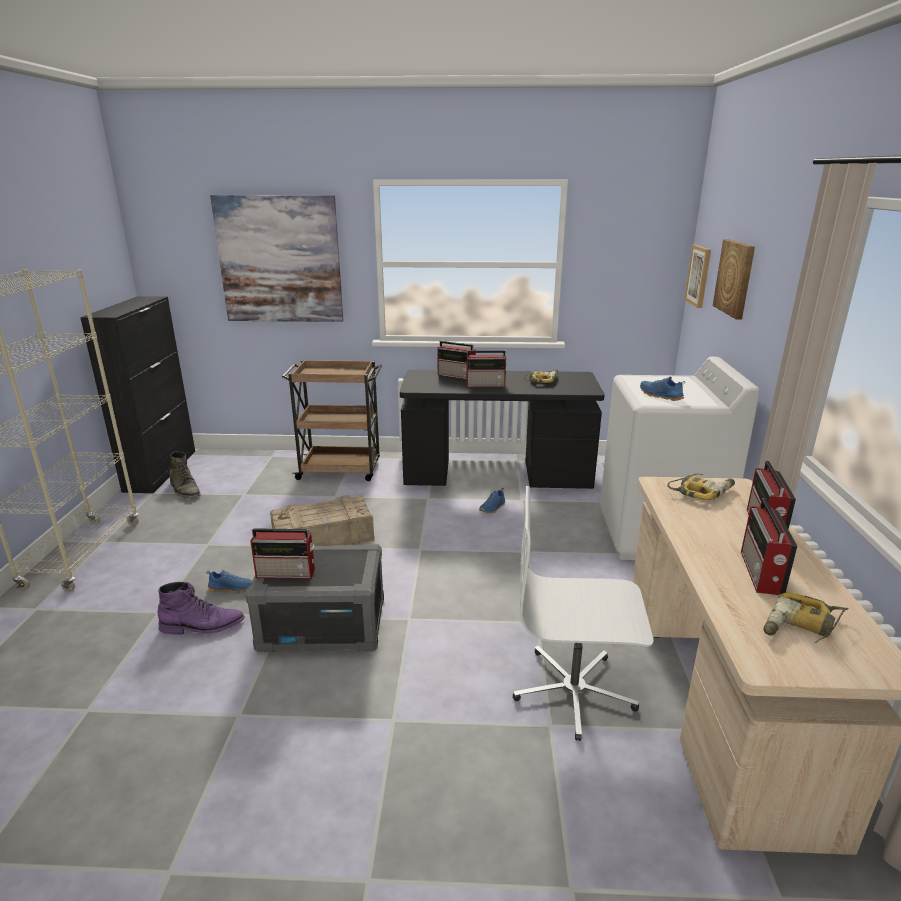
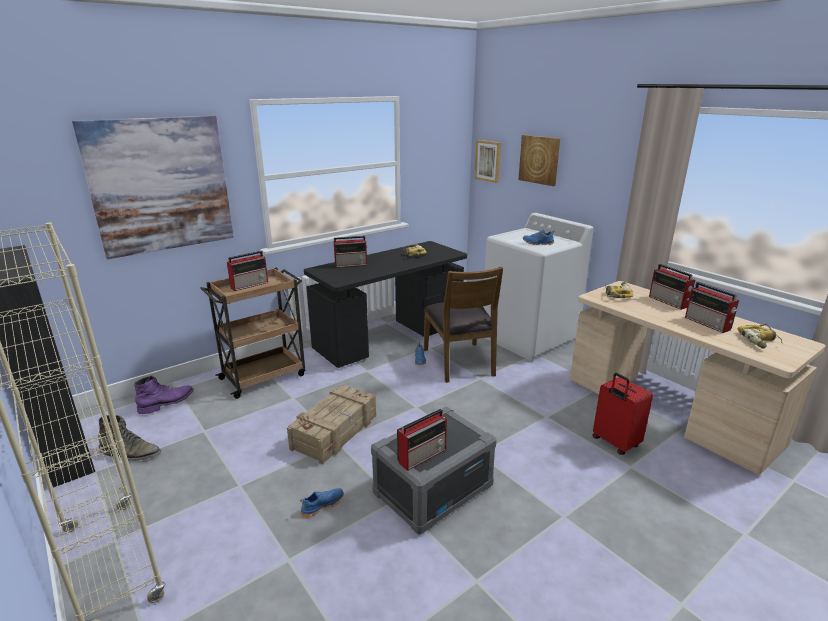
camera: 40 degrees left, 0 degrees up
(203, 626) = (347, 545): purple boot -> purple boot (167, 403)
(486, 385) = (385, 265): radio -> radio (250, 285)
(531, 526) = (460, 362): none -> brown chair
(574, 691) = (614, 443): white office chair -> red suitcase

